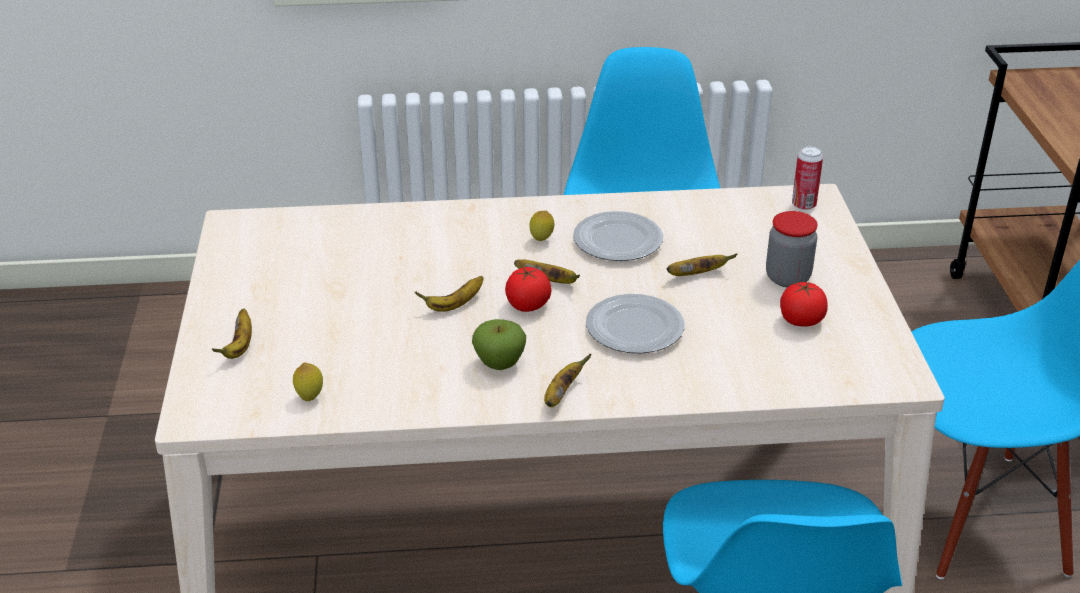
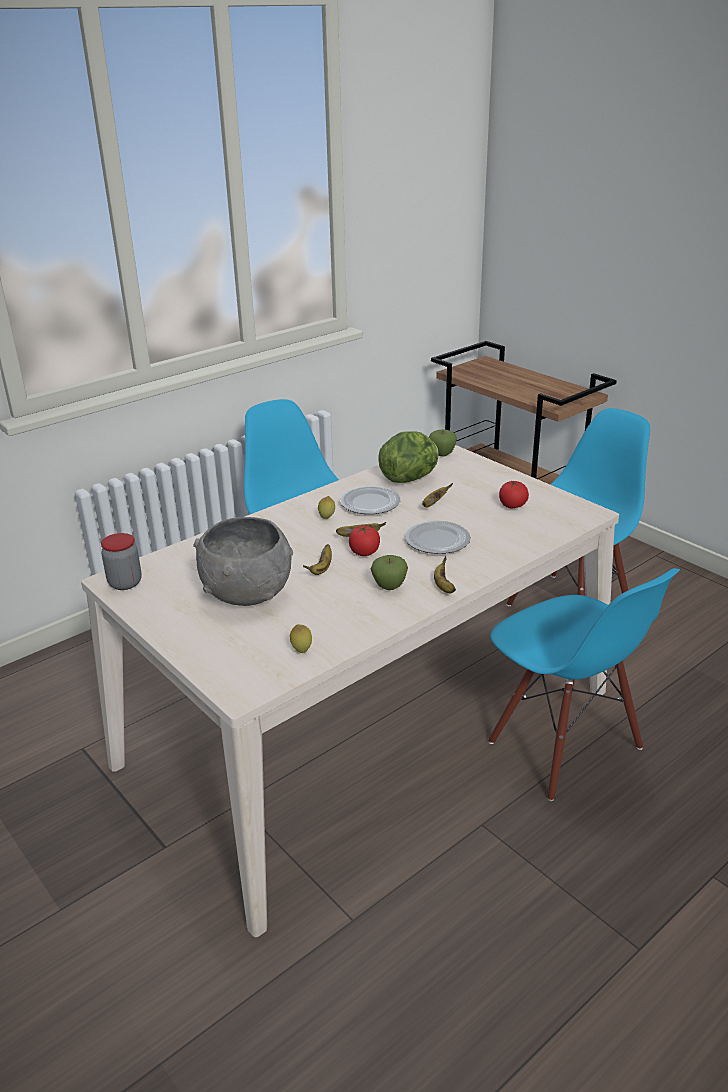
camera: 35 degrees left, 5 degrees down
(239, 346) = (216, 644): banana -> none
(339, 301) = (247, 594): none -> grey bowl
(714, 225) = (410, 478): none -> lettuce
(787, 278) = (480, 489): jar -> jar (125, 583)
(803, 205) = (442, 454): can -> apple

